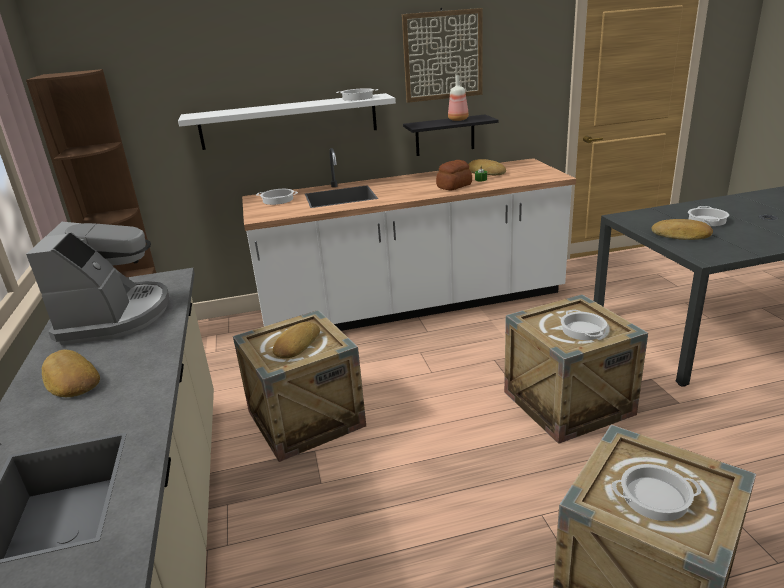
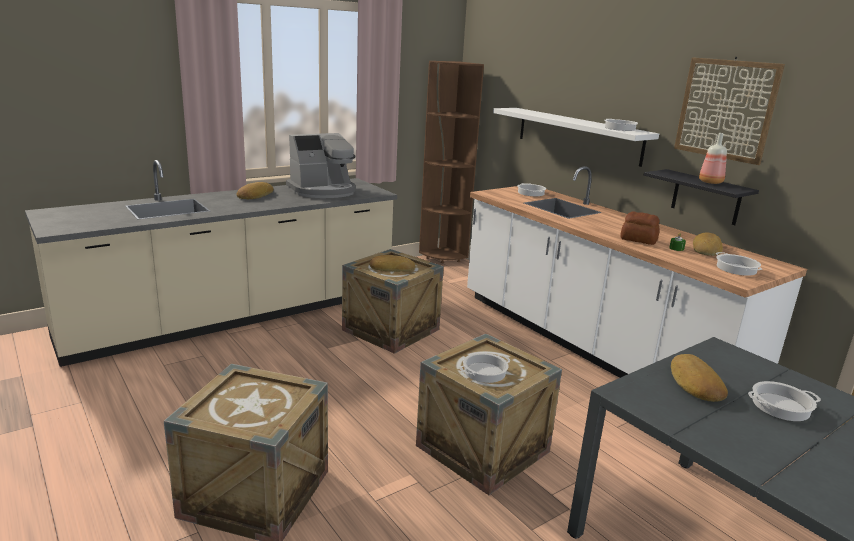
camera: 65 degrees right, 5 degrees down
(655, 497) = (244, 401): cooking pot -> cooking pot (736, 269)

